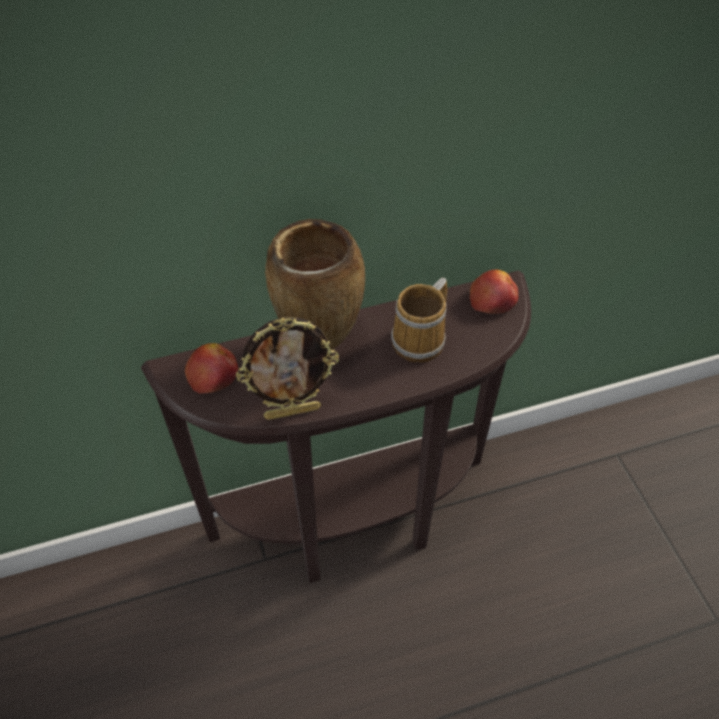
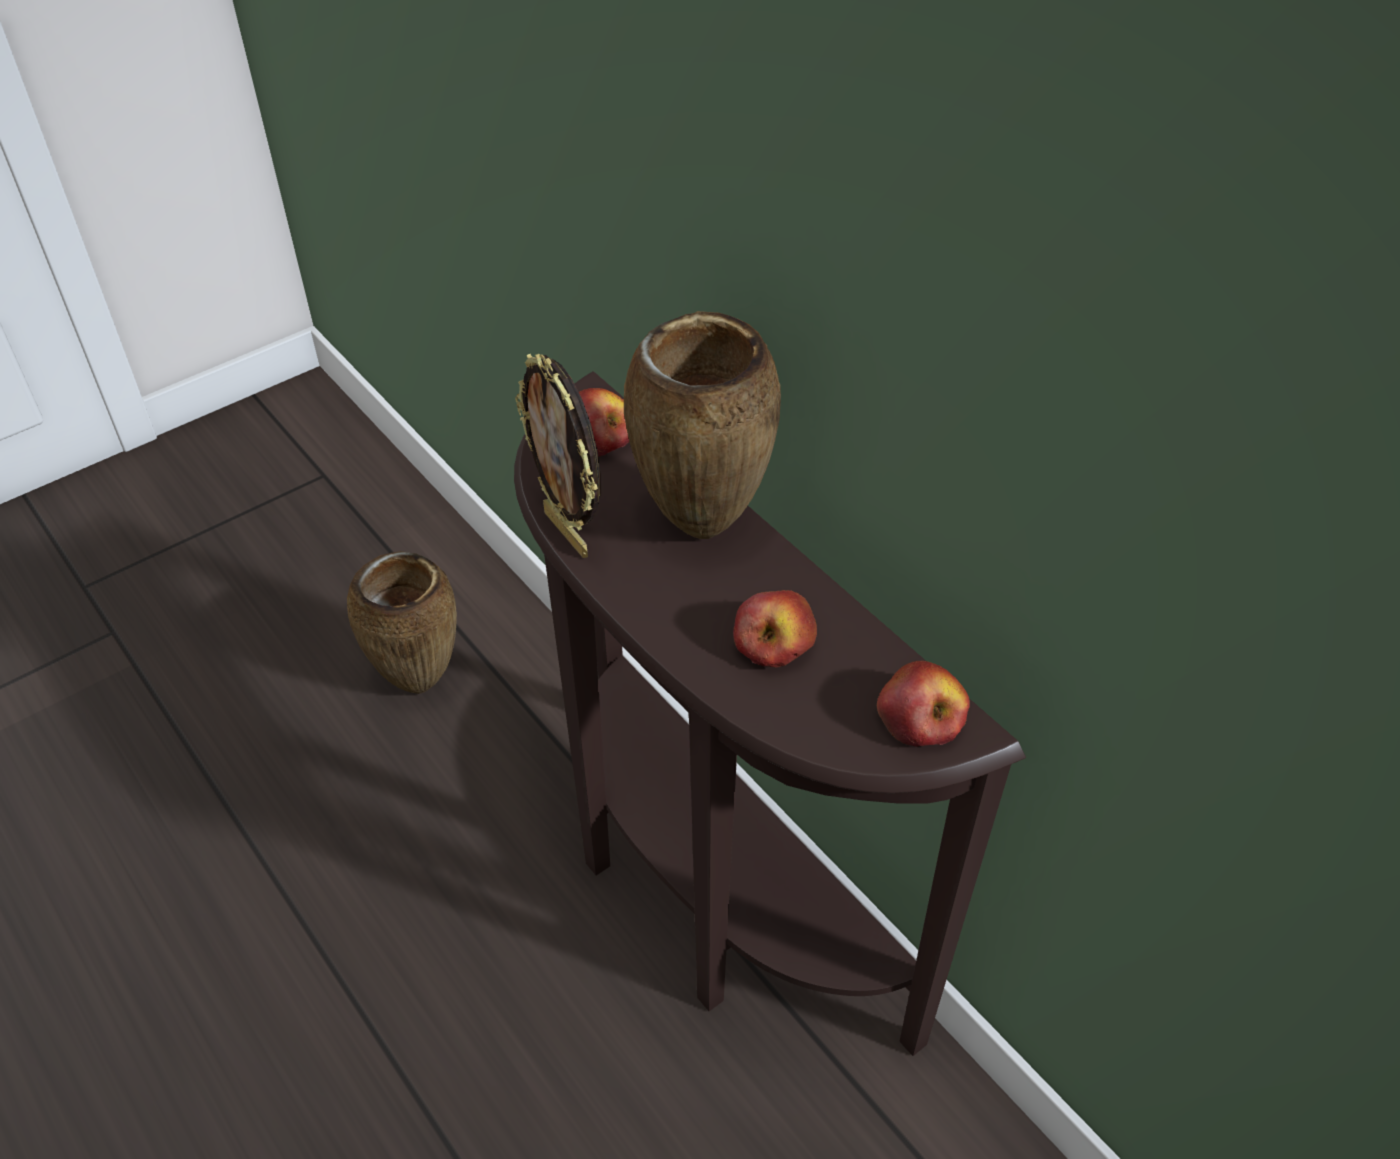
camera: 70 degrees right, 5 degrees down
(119, 649) = (420, 681): none -> brown vase
(421, 340) = (775, 642): mug -> apple

